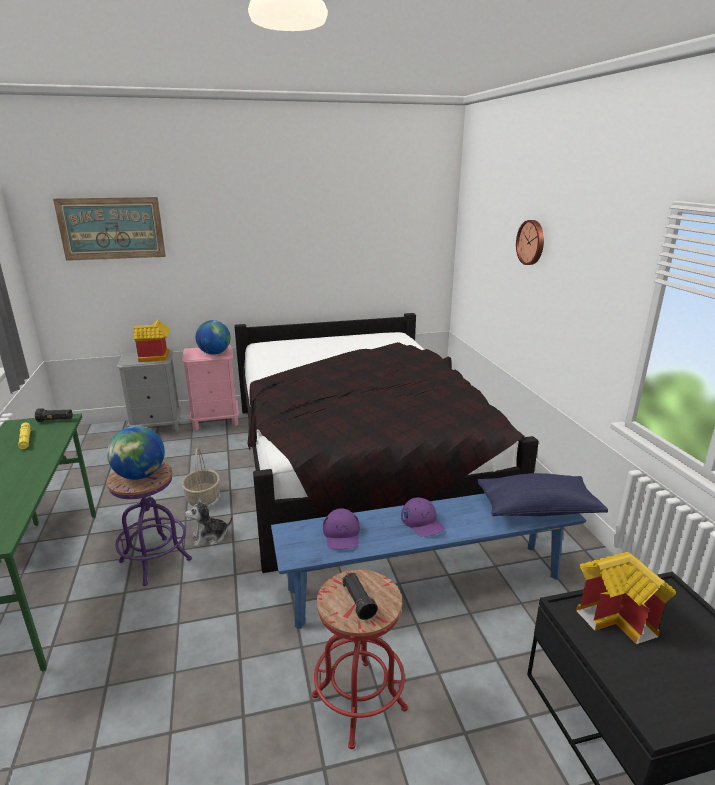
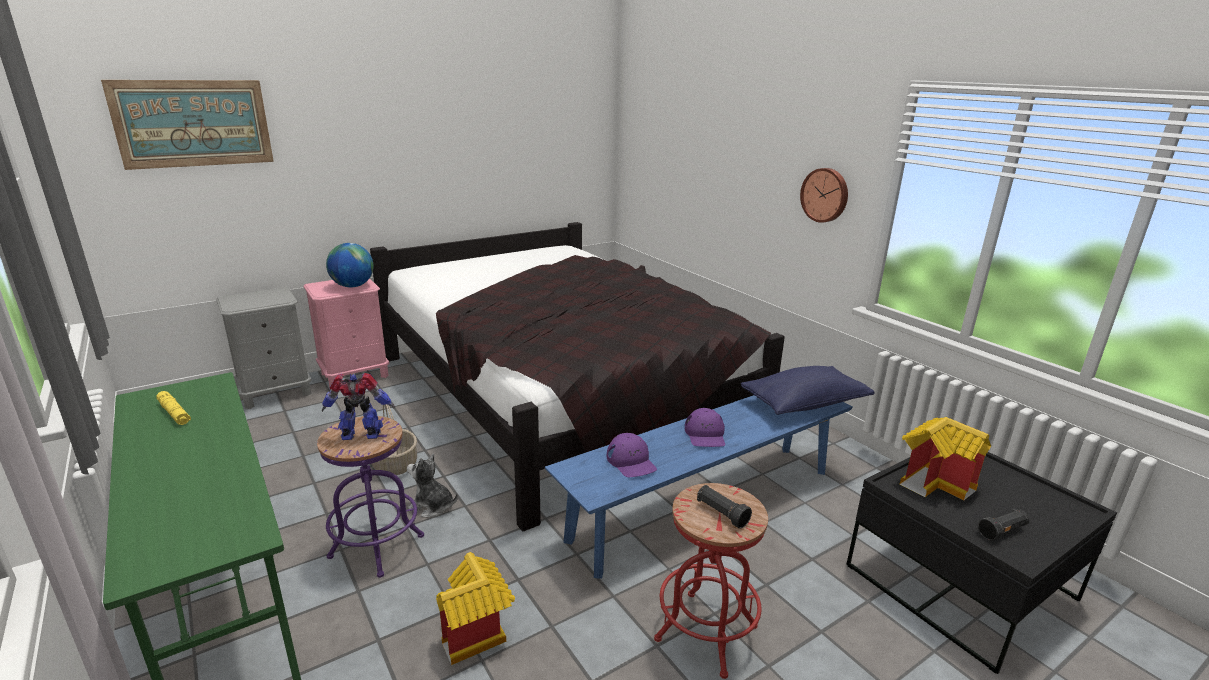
camera: 20 degrees left, 0 degrees up
(56, 420) = (200, 385): black flashlight -> black flashlight (1002, 531)
(140, 475) = (362, 435): globe -> toy robot
(156, 358) = (273, 298): toy house -> toy house (477, 636)
(210, 537) = (432, 506): plush toy -> plush toy turned 60 degrees clockwise
(422, 522) = (705, 434): purple cap -> purple cap turned 45 degrees clockwise
(531, 242) = (731, 132): wall clock -> wall clock (825, 195)

